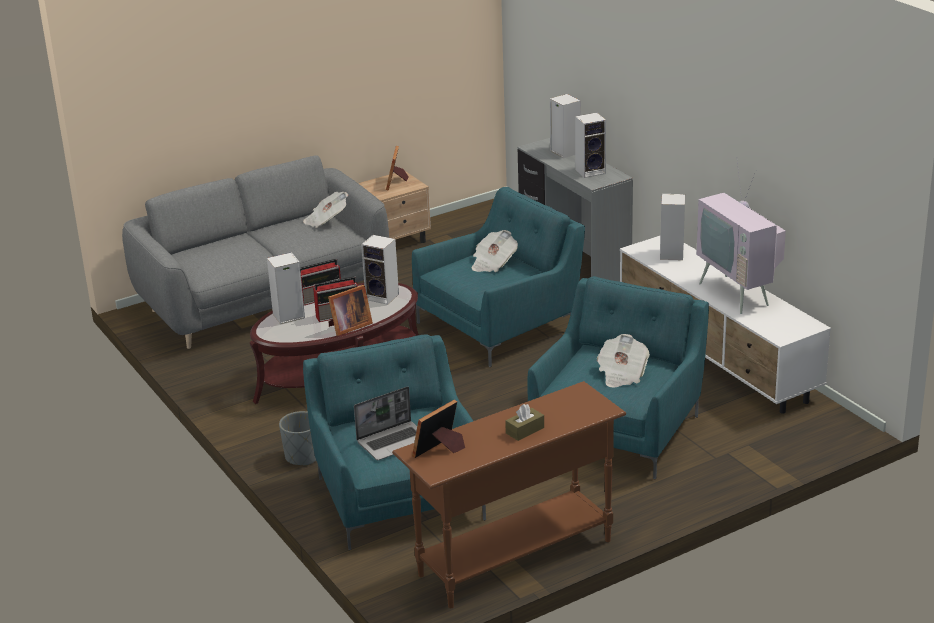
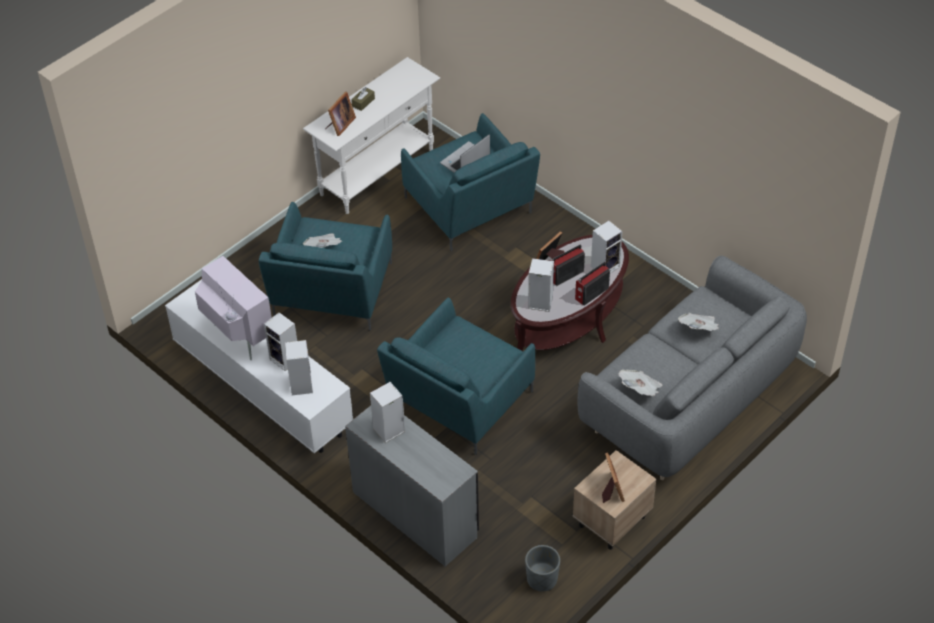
camera: 165 degrees right, 20 degrees up
(303, 457) = (552, 229): grey planter -> grey planter (542, 579)
(440, 450) = (410, 80): picture frame -> picture frame (340, 125)
(493, 263) = (463, 369): newspaper -> newspaper (699, 329)
(514, 558) = (378, 173): brown console table -> white console table
(564, 151) = (425, 467): speaker -> speaker (286, 359)

